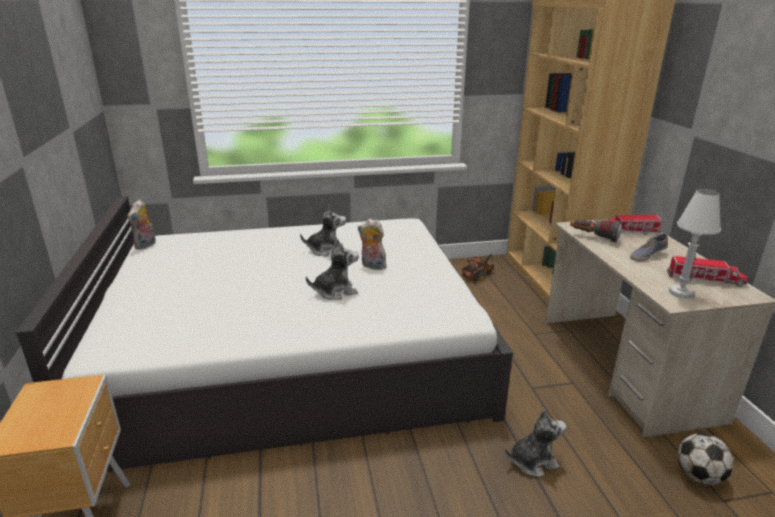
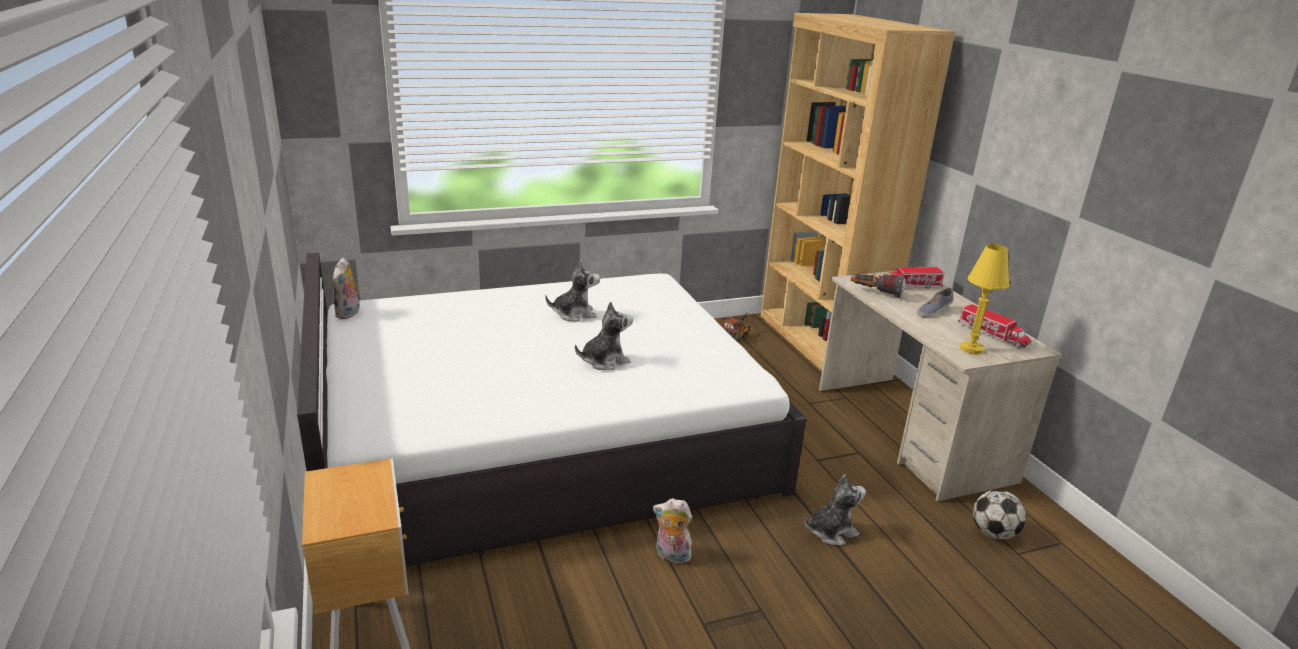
camera: 10 degrees left, 0 degrees up
(372, 266) = (634, 331): plush toy -> plush toy (671, 556)
(680, 293) = (971, 349): white table lamp -> yellow table lamp
(705, 279) = (992, 335): toy truck -> toy truck turned 45 degrees clockwise

